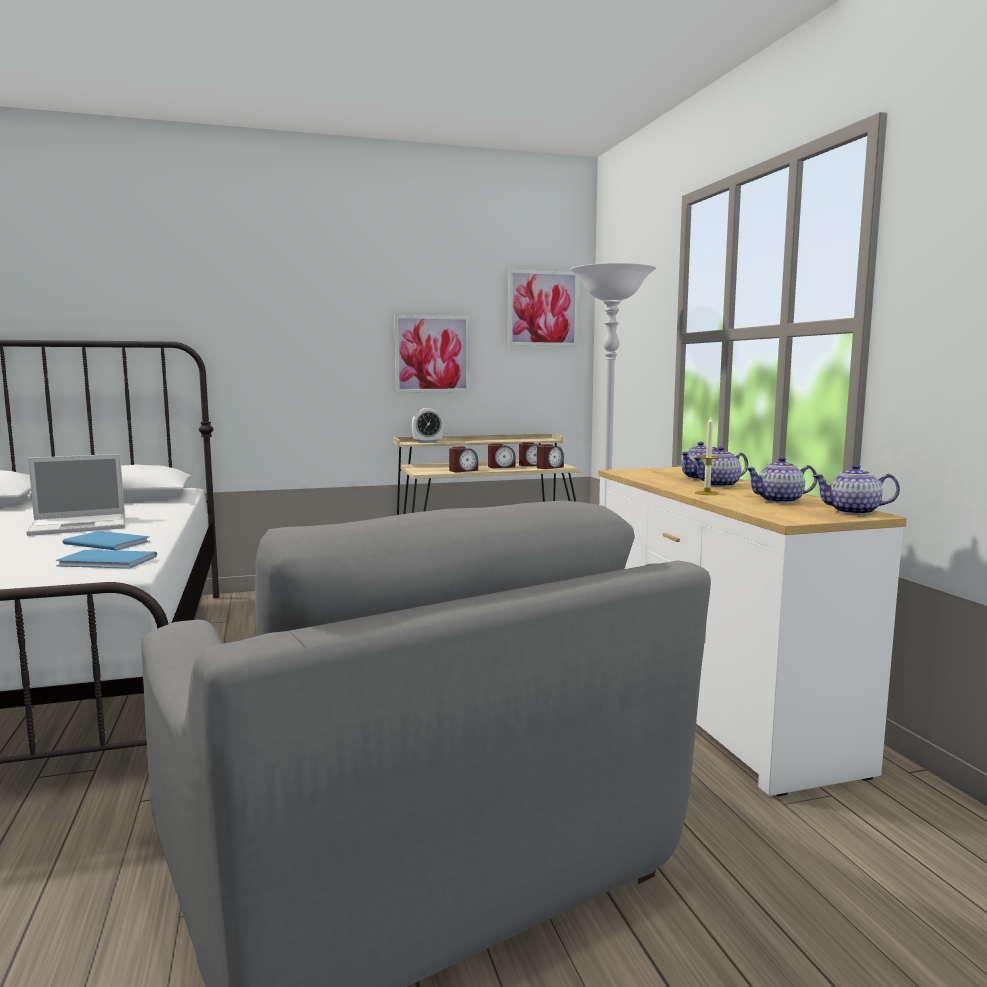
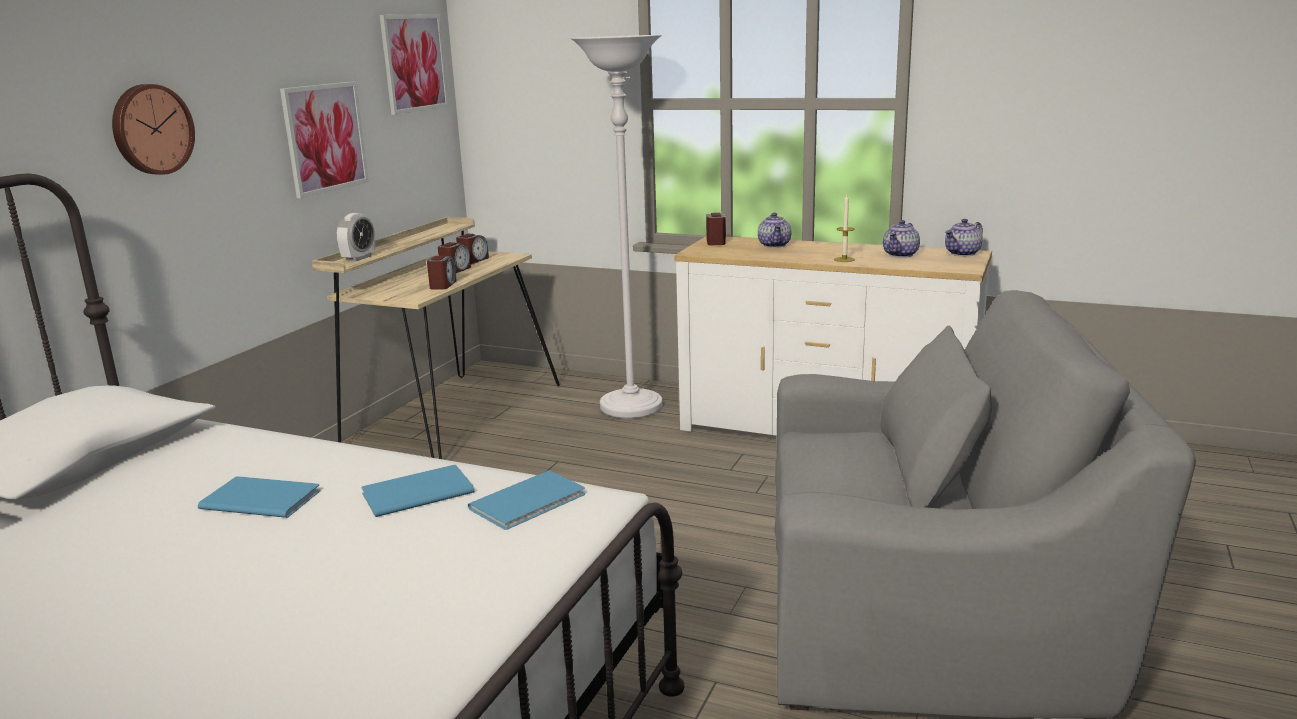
camera: 50 degrees left, 10 degrees up
(81, 525) = (260, 498): laptop -> blue book
(279, 330) = (151, 129): none -> wall clock
(549, 467) = (503, 259): alarm clock -> alarm clock (716, 241)
(720, 485) = (816, 249): teapot -> none

